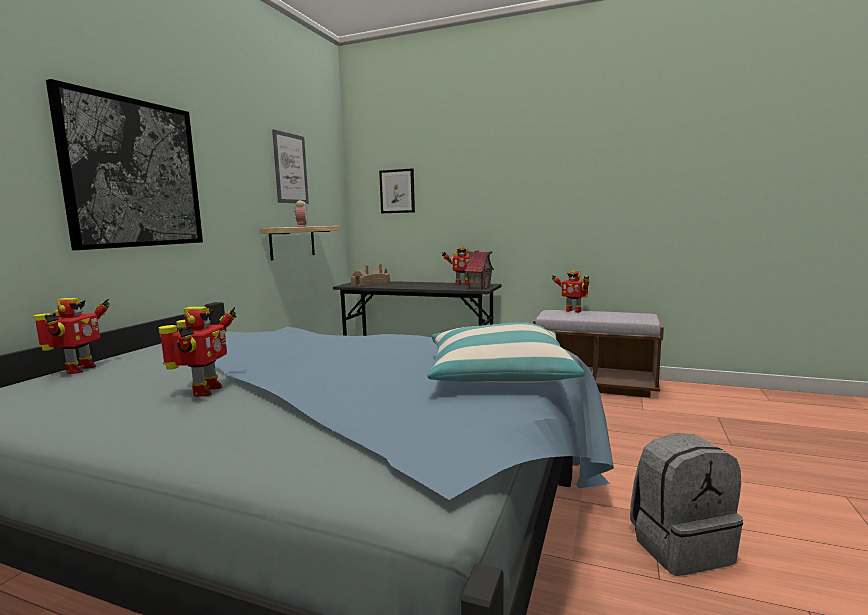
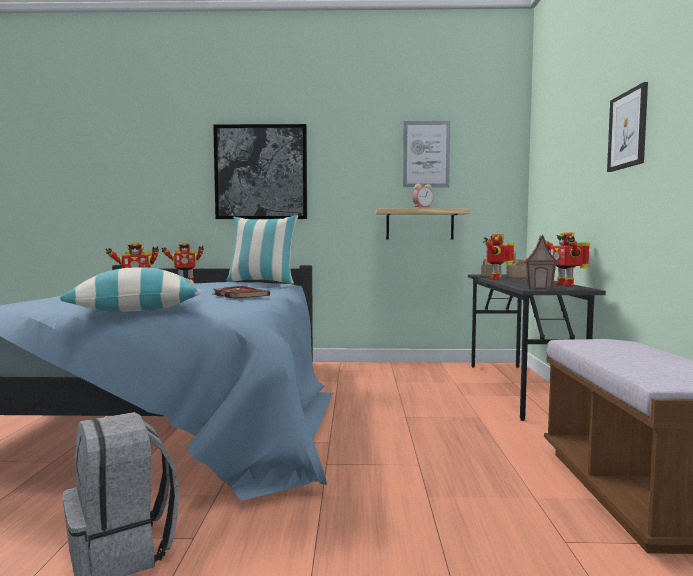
camera: 70 degrees right, 5 degrees down
(235, 334) = (262, 282): none -> pillow
(397, 191) = (551, 164): picture -> picture (628, 130)
(409, 343) = (238, 295): none -> book
(573, 311) = (638, 347): toy robot -> toy robot (496, 279)

